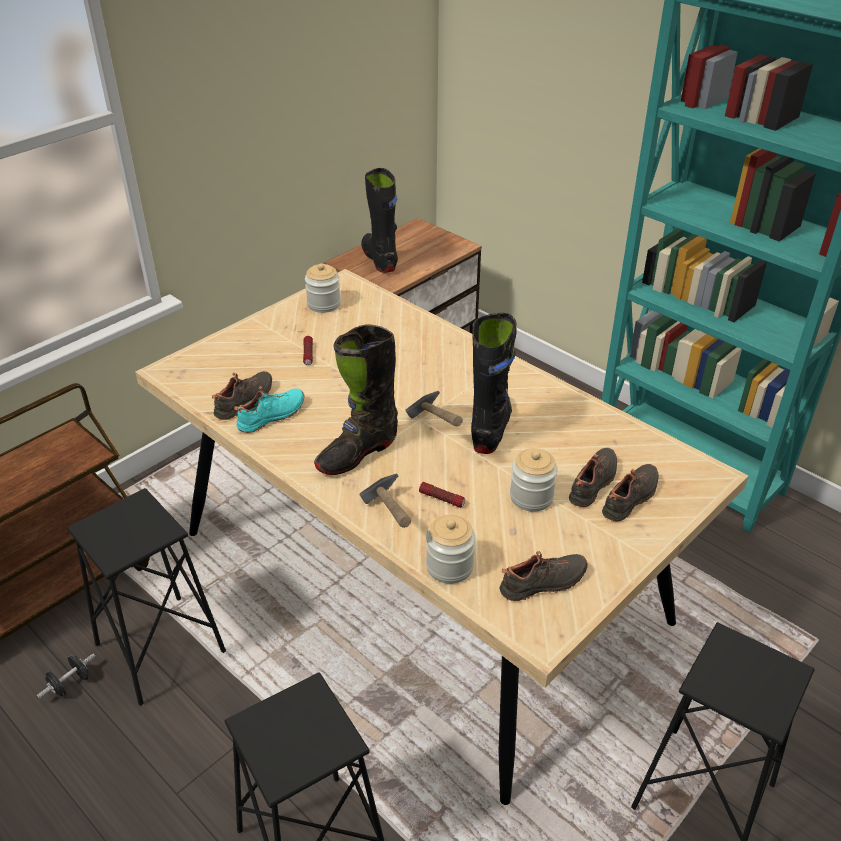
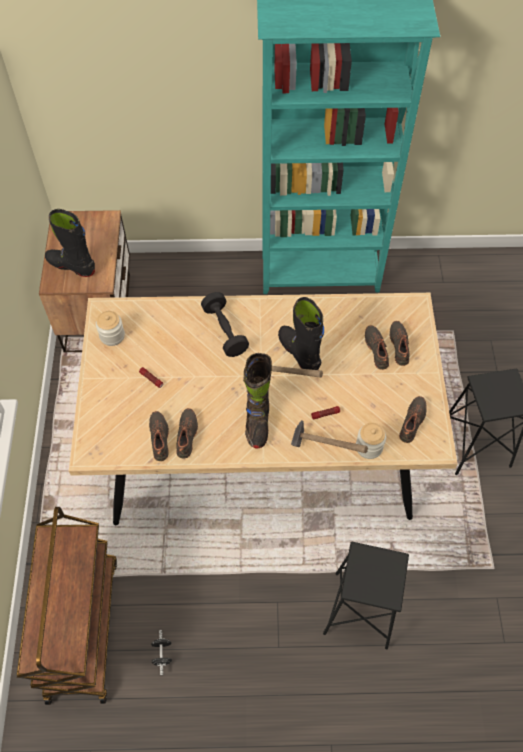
camera: 45 degrees left, 20 degrees up
(160, 648) = (182, 595): black stool -> none
(272, 417) = (187, 435): turquoise shoe -> black shoe
(436, 362) = (225, 331): none -> black dumbbell
(531, 497) = (360, 380): jar -> none

